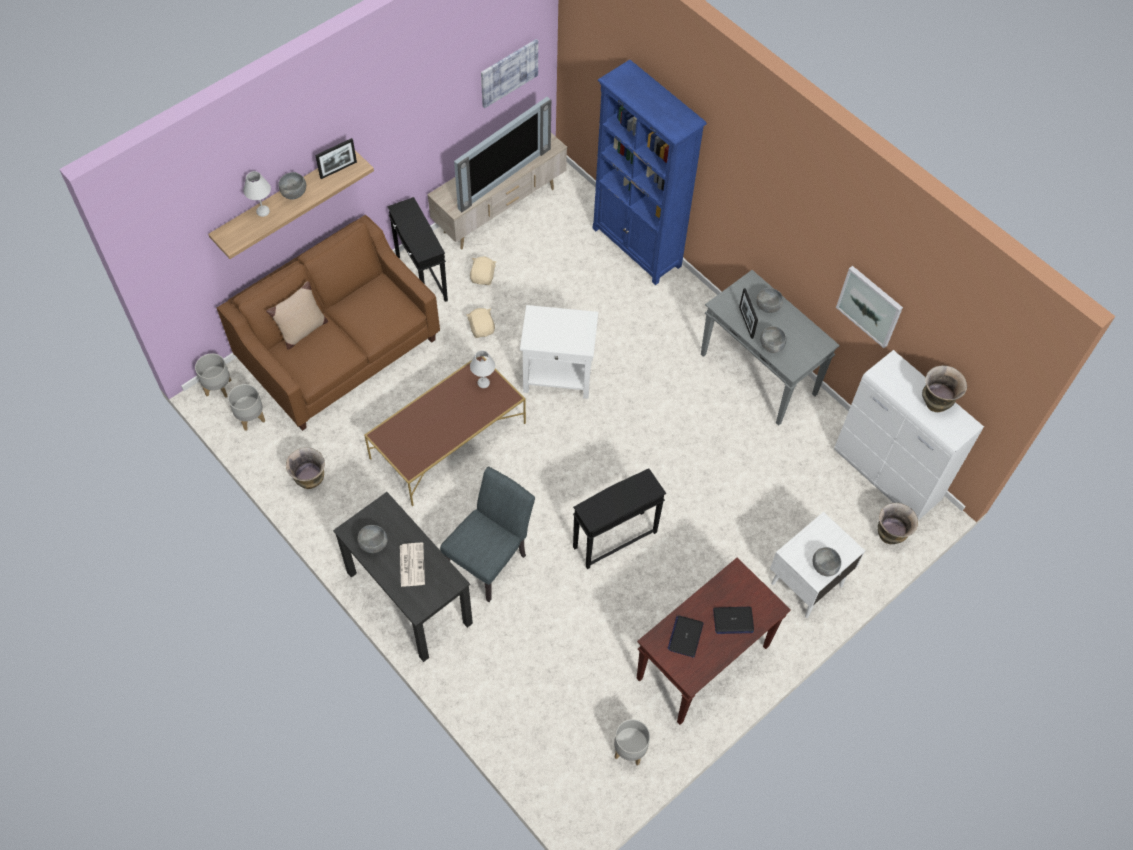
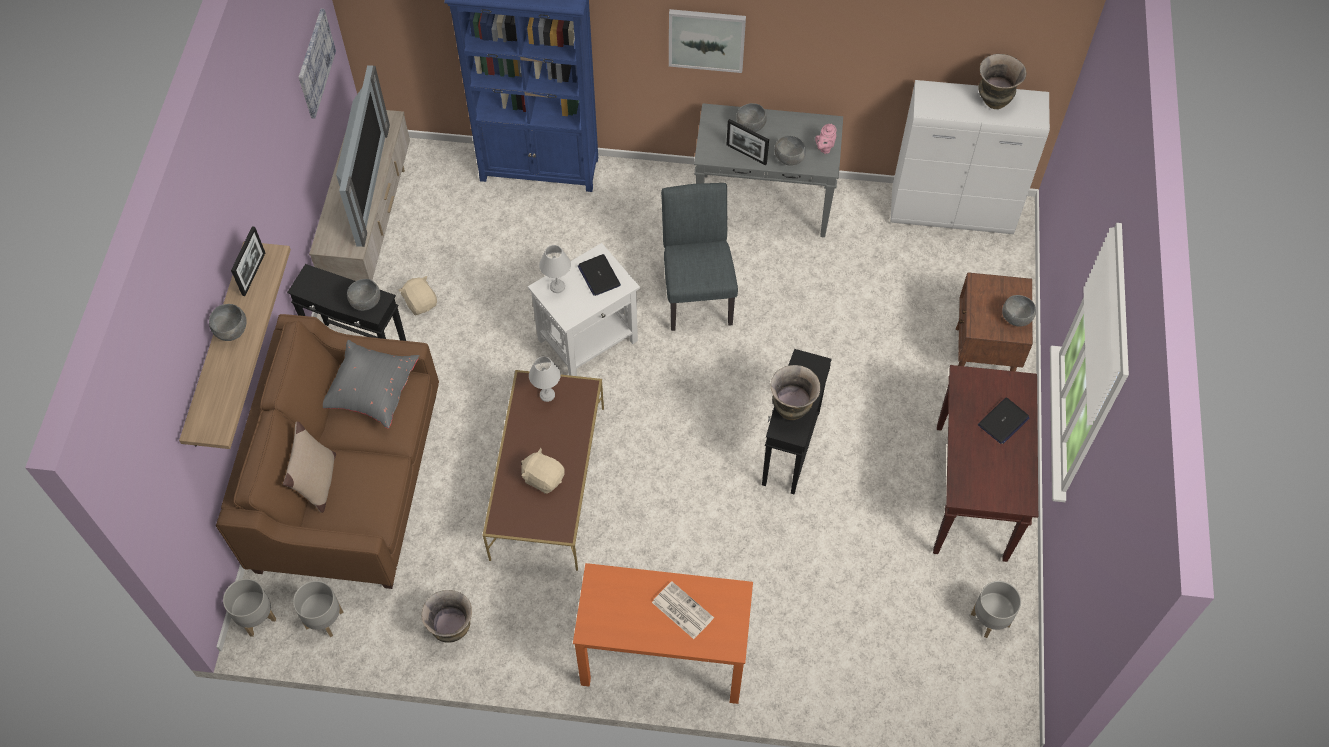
camera: 40 degrees left, 0 degrees up
(263, 211) = (217, 372): white table lamp -> white table lamp (557, 286)
(374, 545) = (627, 623): grey bowl -> grey bowl (366, 303)
(382, 301) = (371, 391): none -> grey pillow
(408, 597) = (663, 657): black desk -> orange desk
(482, 329) = (471, 352): beige plush toy -> beige plush toy (543, 478)
(490, 559) = (701, 558): grey chair -> grey chair (697, 293)
(685, 636) = (980, 468): laptop -> laptop (599, 275)
(803, 356) = (824, 148): none -> pink teapot
(805, 584) = (982, 356): white nightstand -> brown nightstand
(870, 306) = (869, 52): picture -> picture (706, 39)
(890, 535) = (1004, 260): vase -> vase (791, 408)

